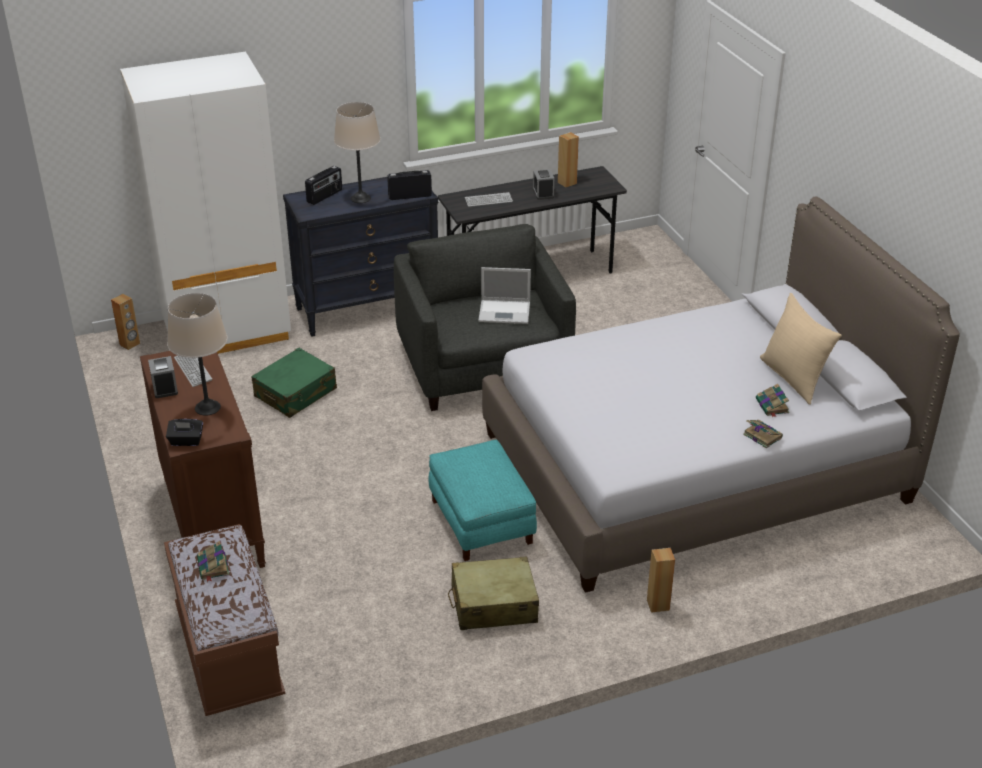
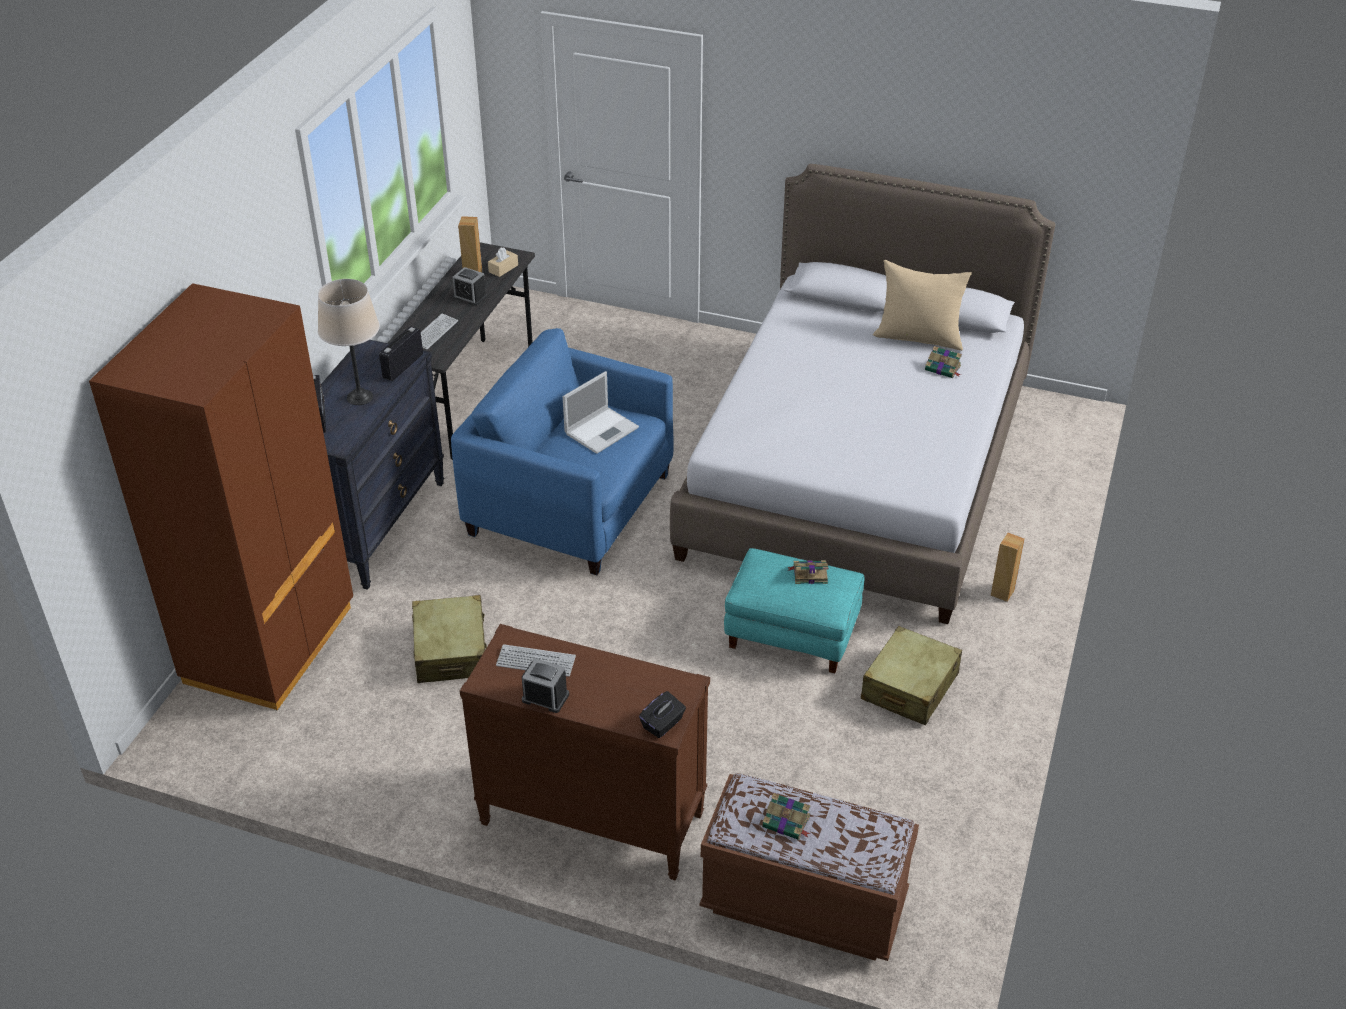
camera: 50 degrees left, 5 degrees up
(130, 344) = (187, 734): brown speaker -> none
(208, 408) = (620, 682): beige table lamp -> none
(226, 331) = (270, 645): white wardrobe -> brown wardrobe
(296, 393) = (451, 650): green suitcase -> beige suitcase
(484, 366) = (571, 504): grey armchair -> blue armchair
(591, 189) = (503, 268): none -> beige tissue box
(761, 436) = (975, 396): book -> book (809, 574)

